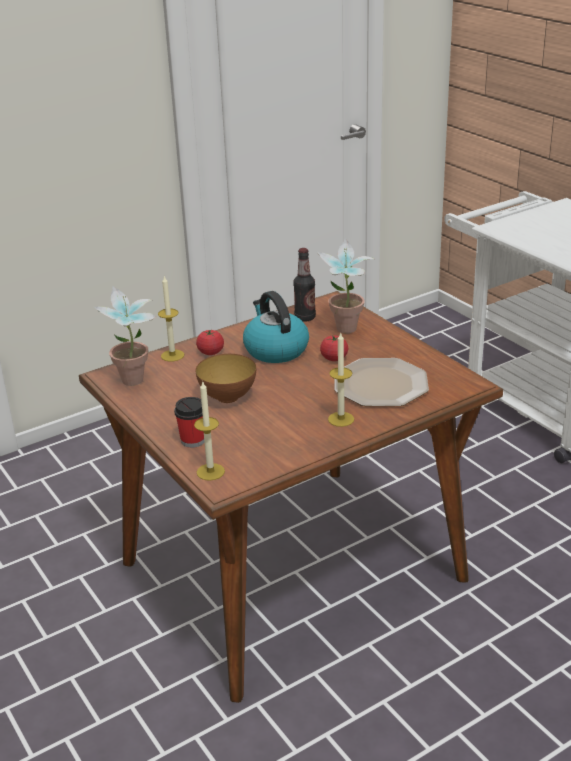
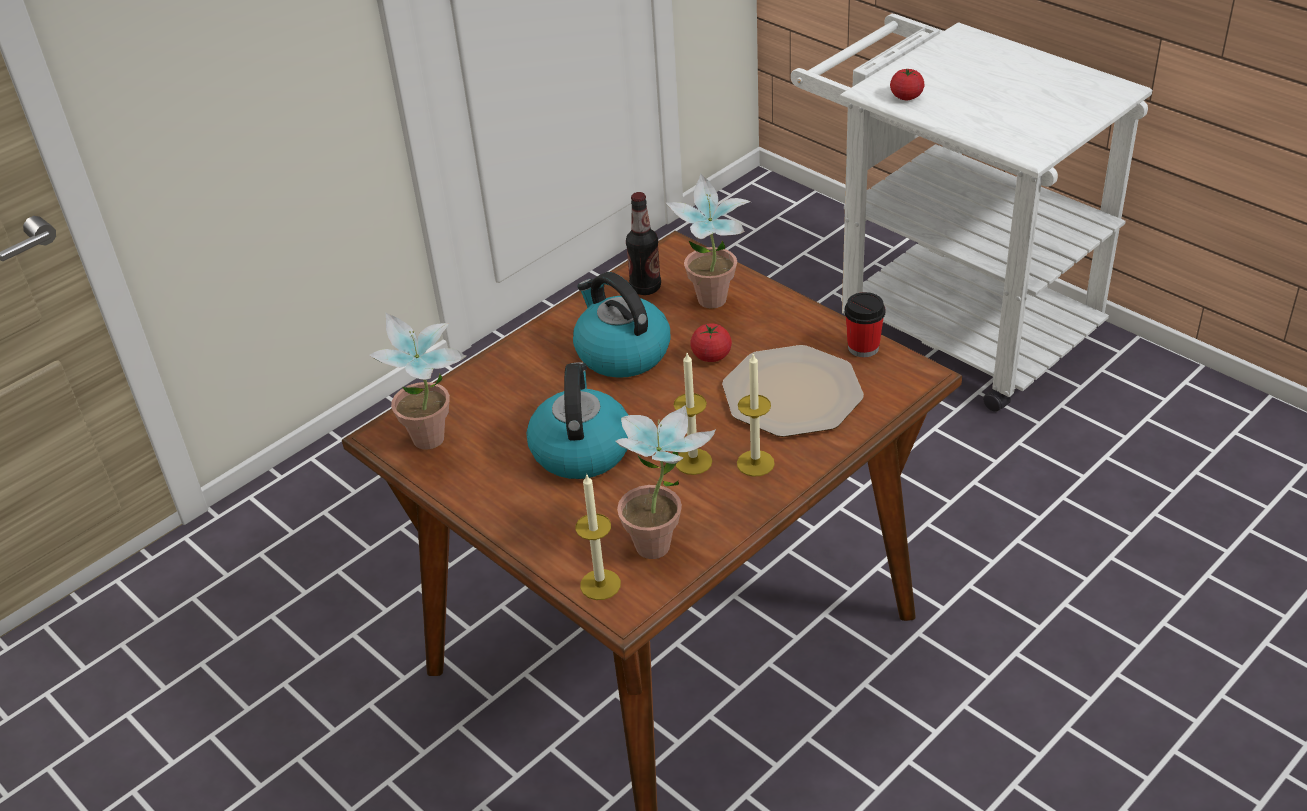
camera: 10 degrees left, 10 degrees up
(172, 355) = (472, 384): candle -> candle (693, 461)
(193, 440) = (556, 534): cup -> cup (863, 347)
(210, 352) = (528, 371): tomato -> tomato (906, 97)
(228, 397) = (581, 449): bowl -> kettle
(263, 454) = (665, 541): none -> potted plant

